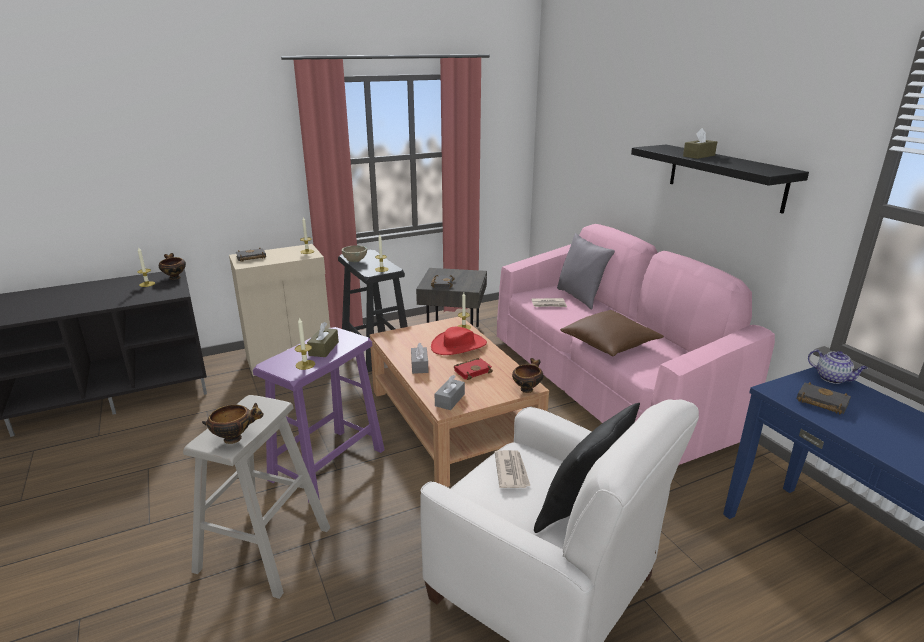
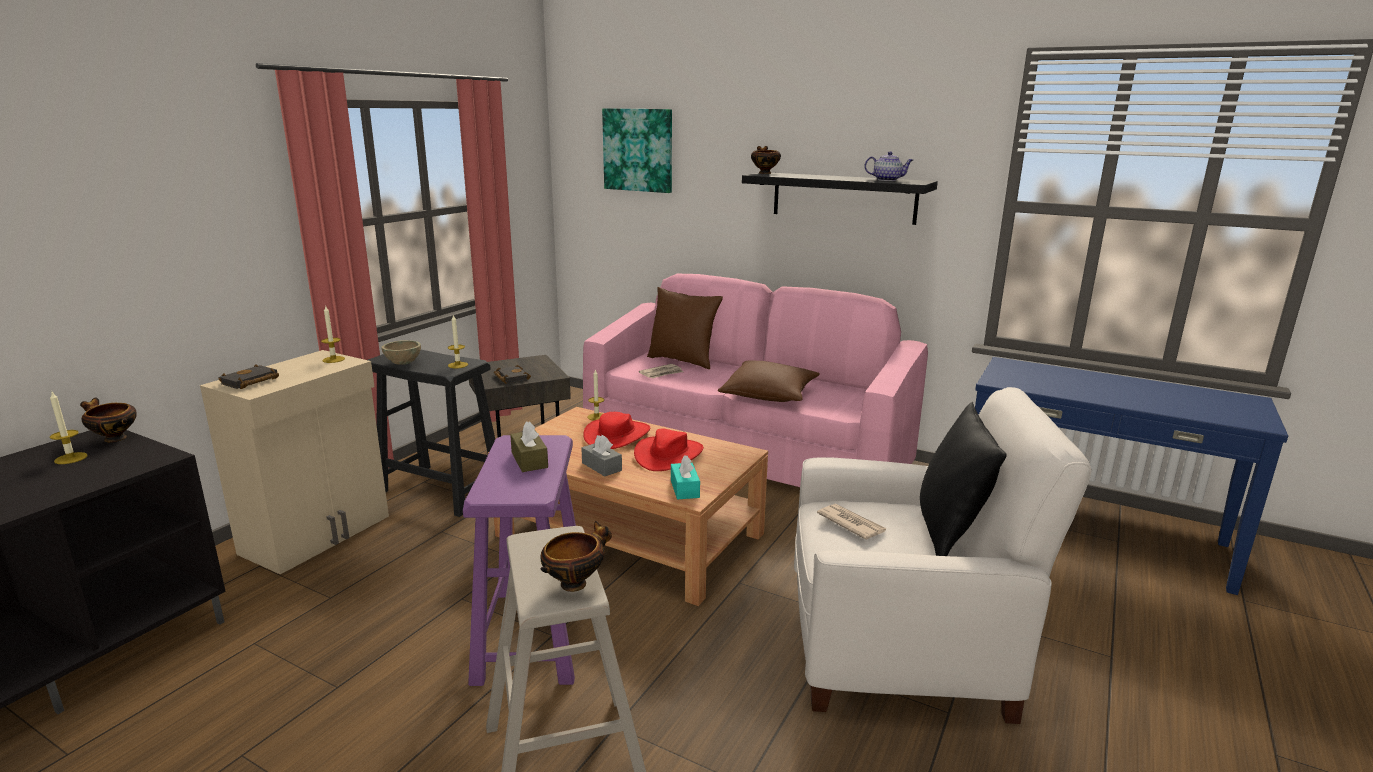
camera: 35 degrees left, 5 degrees down
(305, 364) = (535, 482): candle -> none
(450, 400) = (684, 488): grey tissue box -> turquoise tissue box
(473, 371) = (668, 455): red book -> red hat
(527, 389) = (746, 455): bowl -> bowl (764, 173)
(580, 297) = (683, 360): grey pillow -> brown pillow
(586, 115) = (638, 150): none -> picture
(699, 156) = (822, 177): brown tissue box -> none
(820, 402) = (1033, 381): black book -> none
(833, 378) = (1015, 364): teapot -> teapot (887, 180)

